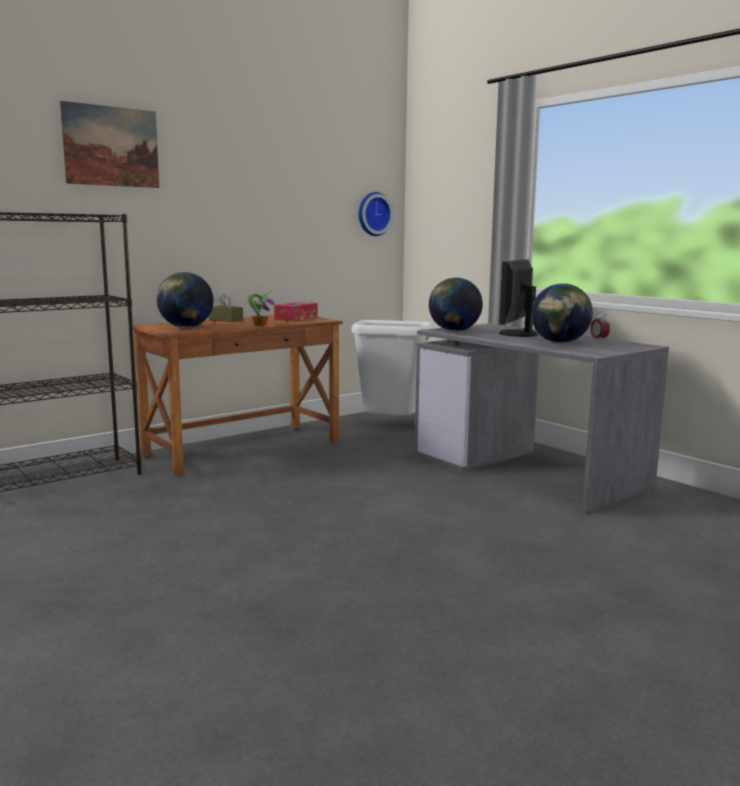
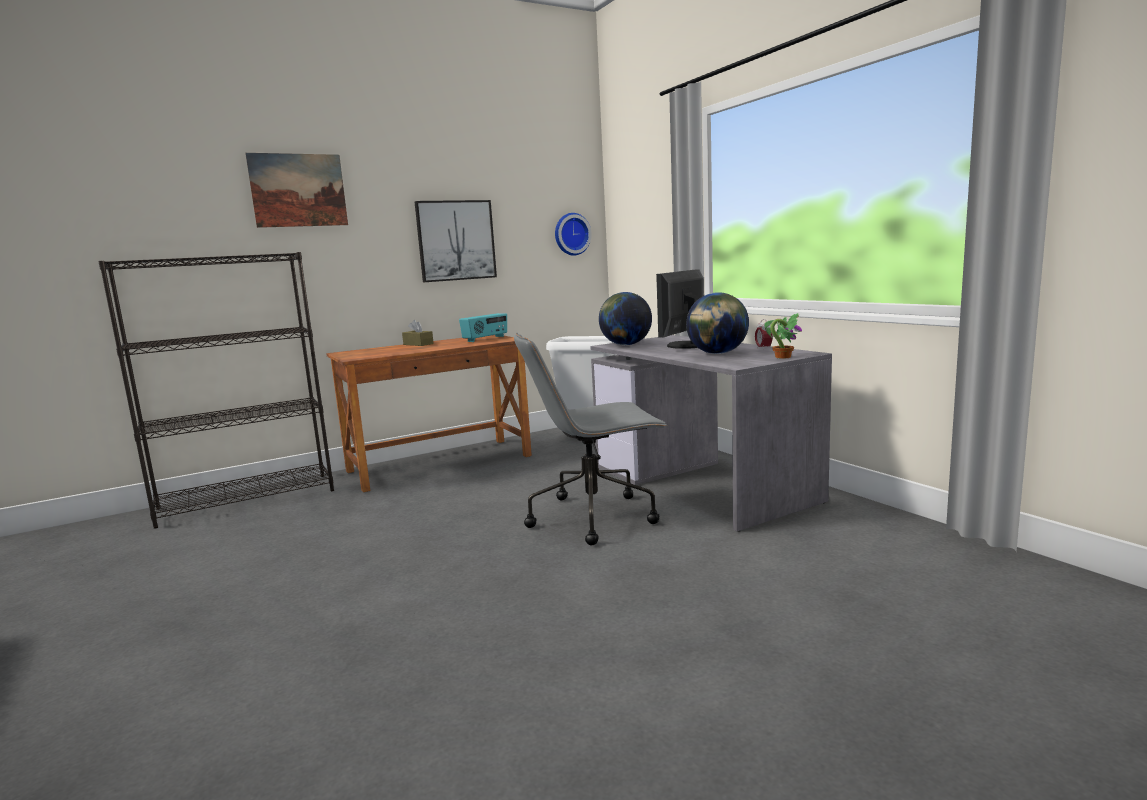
camera: 10 degrees right, 0 degrees up
(186, 327) = (371, 353): globe -> none
(259, 325) = (441, 347): potted plant -> potted plant (782, 357)
(263, 212) = (456, 240): none -> picture
(296, 318) = (486, 339): tissue box -> radio
(441, 500) = (595, 516): none -> grey office chair

